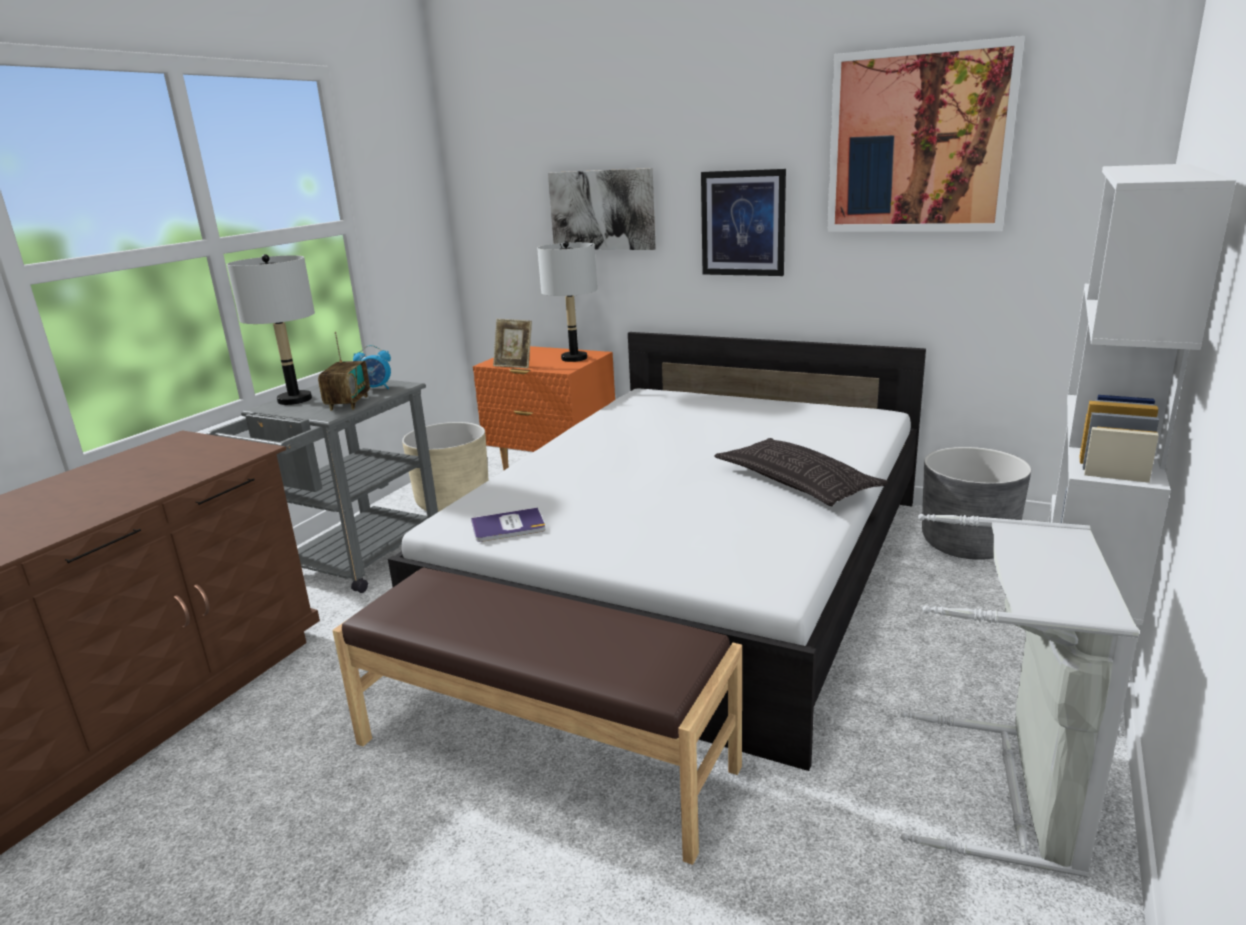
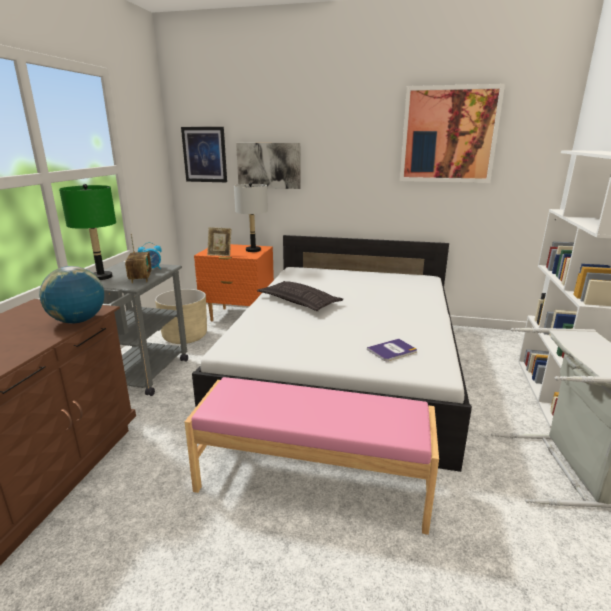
camera: 15 degrees left, 0 degrees up
(214, 466) = (78, 321): none -> globe
(295, 400) = (101, 277): grey table lamp -> green table lamp
(508, 526) = (267, 348): book -> book (392, 350)
(543, 753) = (312, 481): brown bench -> pink bench
(743, 223) = (352, 175): picture -> picture (204, 154)
(796, 482) = (411, 315): pillow -> pillow (299, 301)
(967, 543) = (475, 343): grey planter -> none

